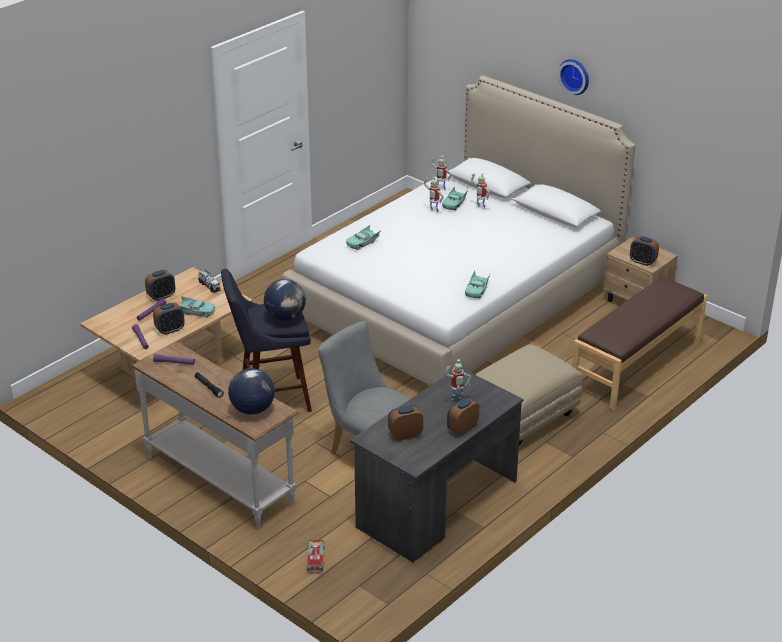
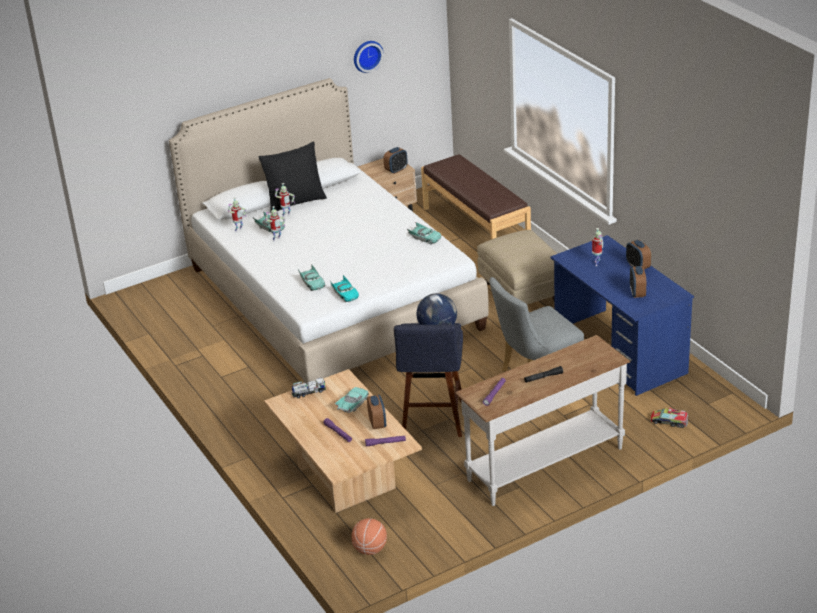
camera: 70 degrees left, 0 degrees up
(75, 398) = (370, 549): none -> basketball
(161, 296) = (311, 424): alarm clock -> none
(252, 409) = (586, 357): globe -> none
(351, 264) = (345, 294): none -> turquoise toy car
(437, 504) = (619, 351): grey desk -> blue desk
(511, 207) = (295, 201): none -> black pillow
(575, 76) = (270, 66): wall clock -> wall clock (367, 55)

